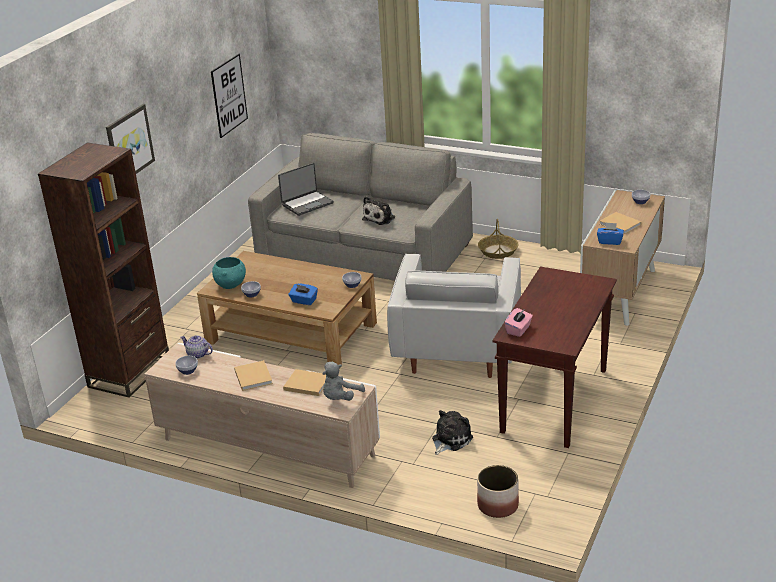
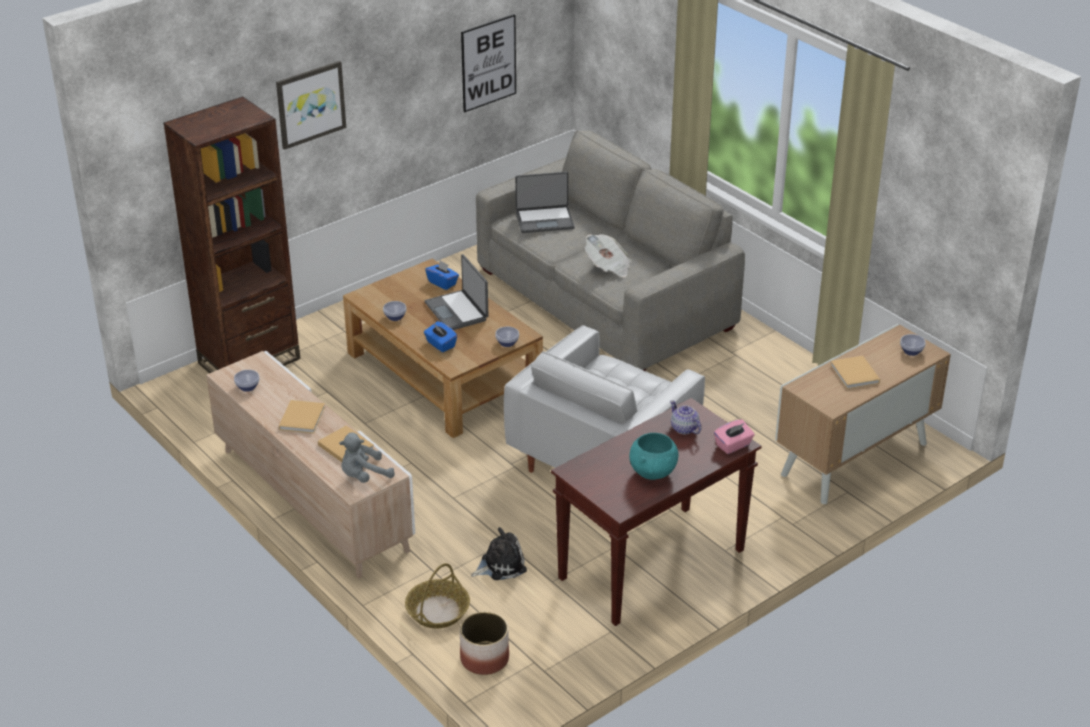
camera: 25 degrees right, 5 degrees up
(198, 354) = (272, 372): teapot -> teapot (684, 429)
(231, 285) = (384, 297): turquoise bowl -> turquoise bowl (653, 473)
(295, 277) = (457, 311): none -> laptop
(380, 218) = (608, 267): plush toy -> newspaper
(498, 251) = (759, 351): basket -> basket (438, 611)
(518, 330) = (589, 468): pink tissue box -> pink tissue box (733, 445)
(610, 241) = (819, 392): blue tissue box -> blue tissue box (442, 283)

